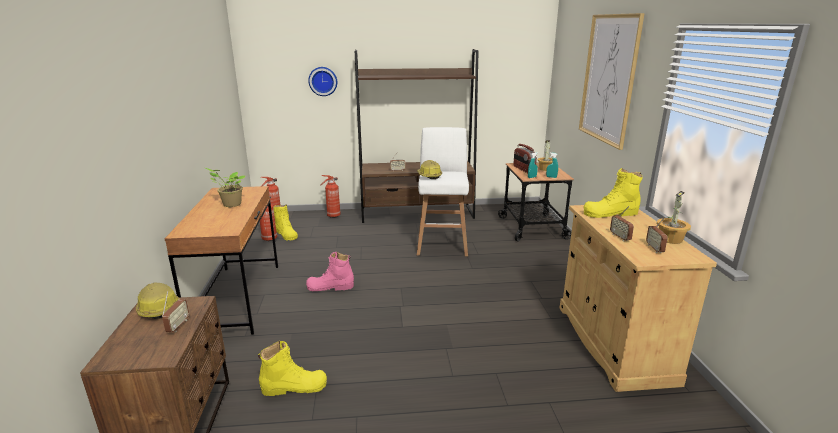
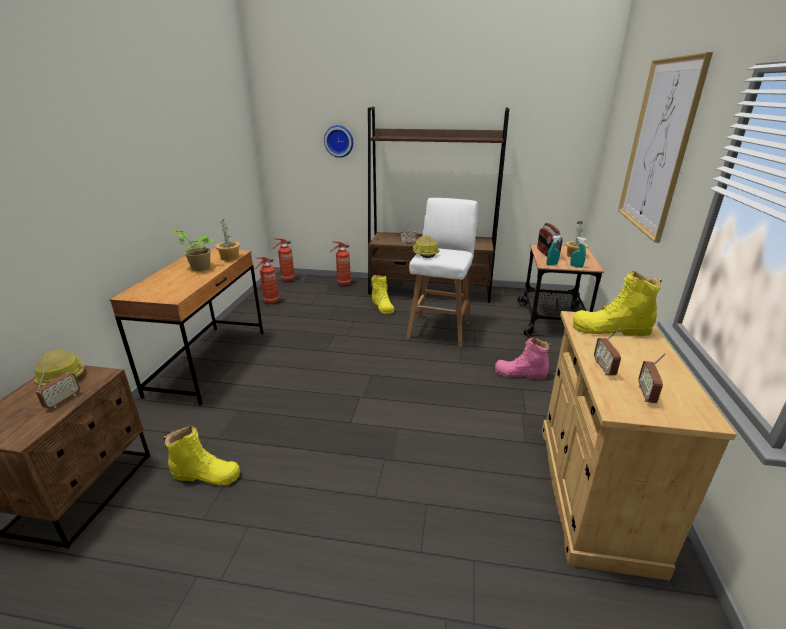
camera: 15 degrees right, 5 degrees up
(286, 234) = (289, 298): yellow boot -> yellow boot (382, 306)
(330, 287) = (300, 363): pink boot -> pink boot (520, 373)
(670, 239) = (680, 382): potted plant -> potted plant (230, 257)

